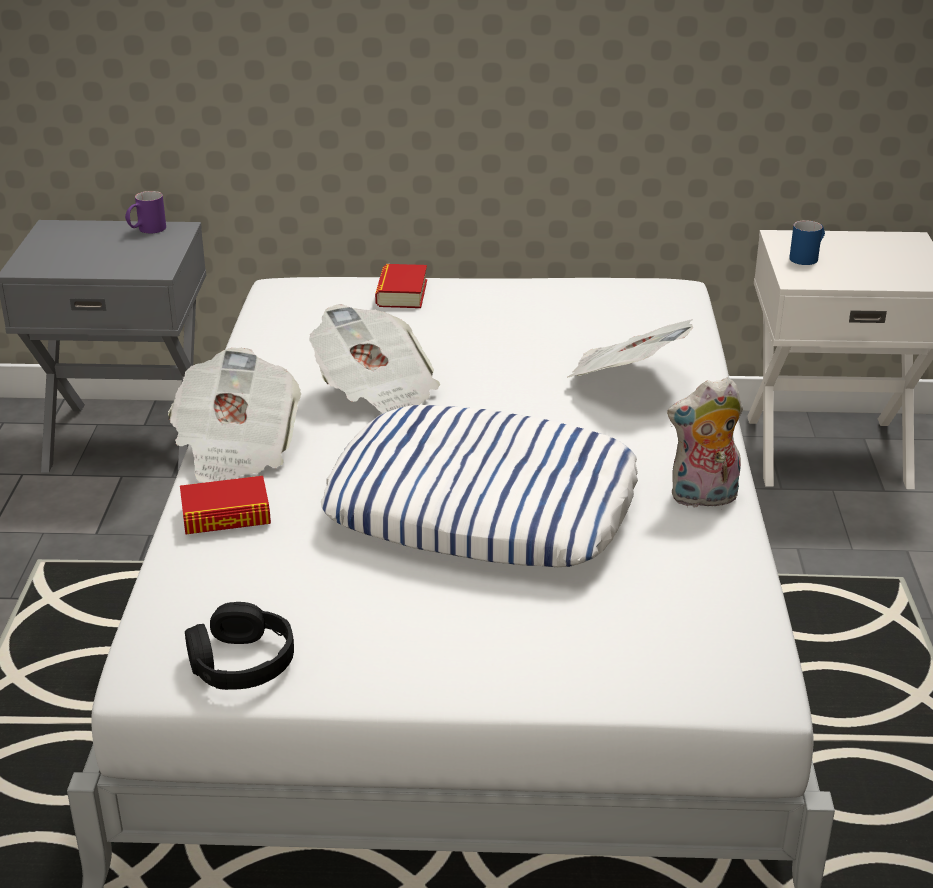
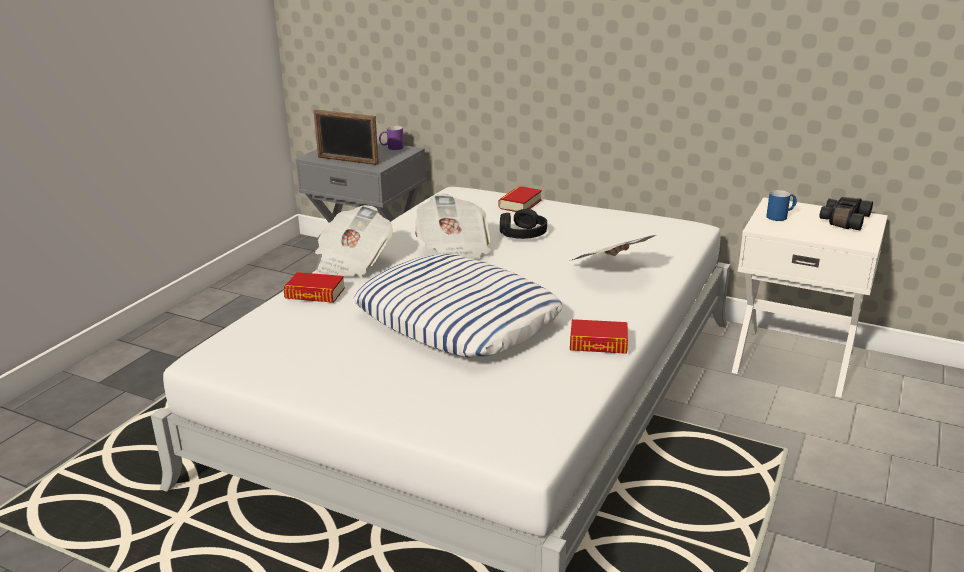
camera: 25 degrees right, 5 degrees down
(94, 266) = (347, 161): none -> picture frame
(241, 663) = (251, 365): black headphones -> black headphones (522, 233)
(703, 498) = (598, 343): plush toy -> book
(885, 250) = (843, 221): none -> black binoculars

